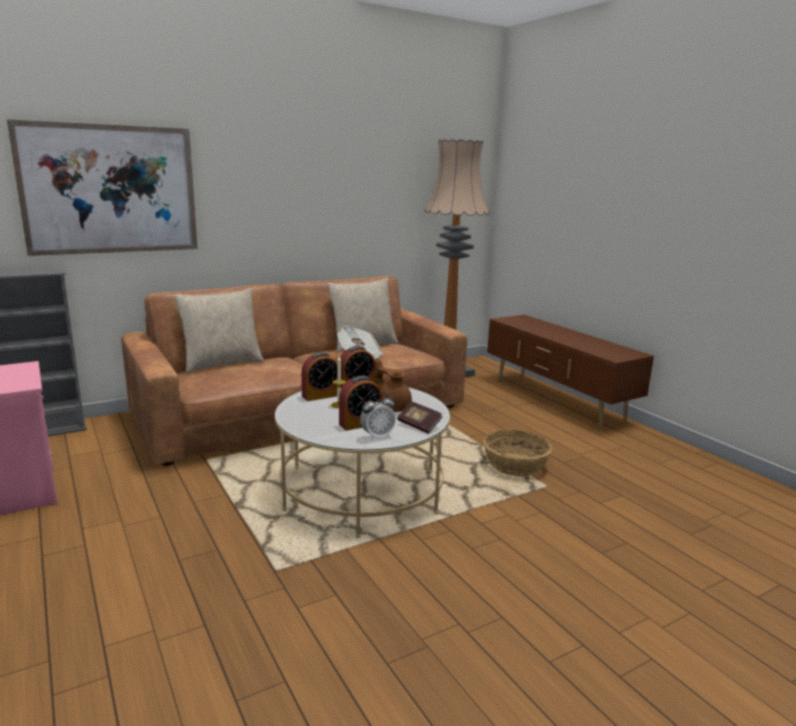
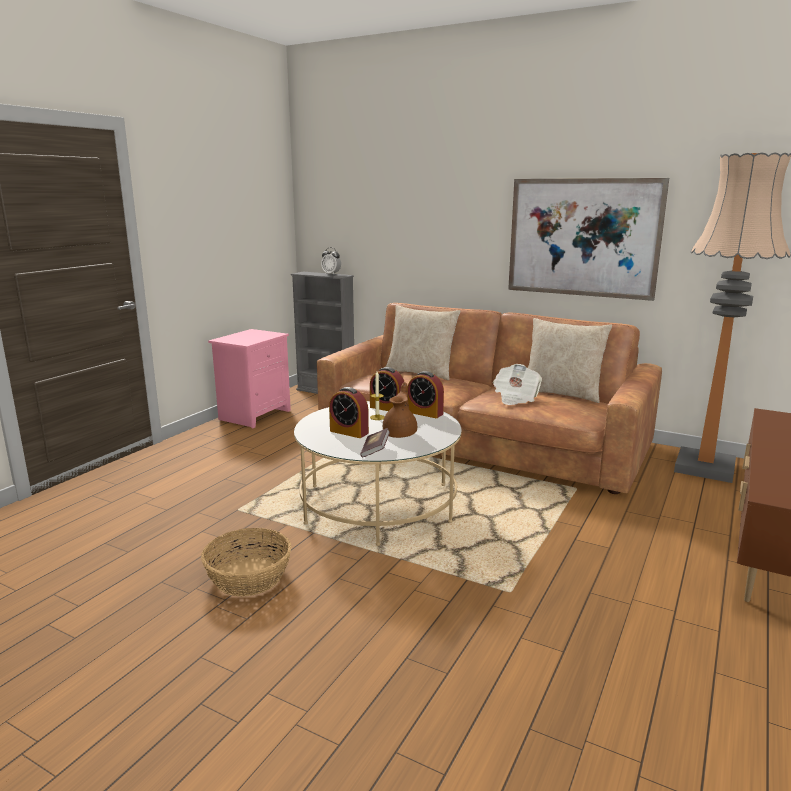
camera: 60 degrees right, 0 degrees up
(110, 190) = (390, 217): picture -> picture (582, 238)
(377, 436) = (332, 443): alarm clock -> alarm clock (331, 274)
(514, 465) = (532, 562): basket -> basket (248, 577)

